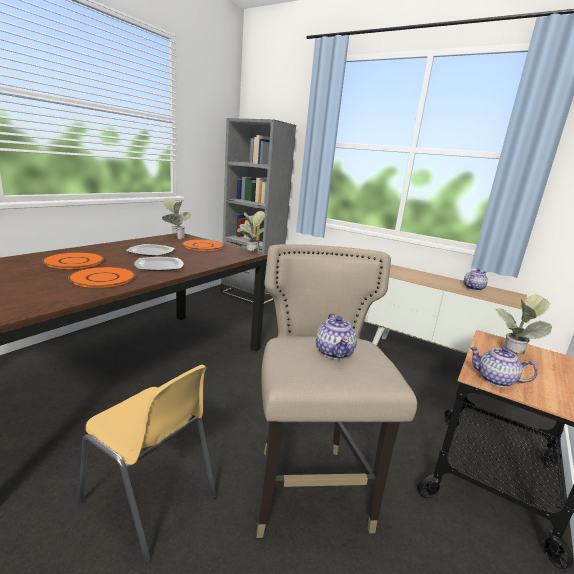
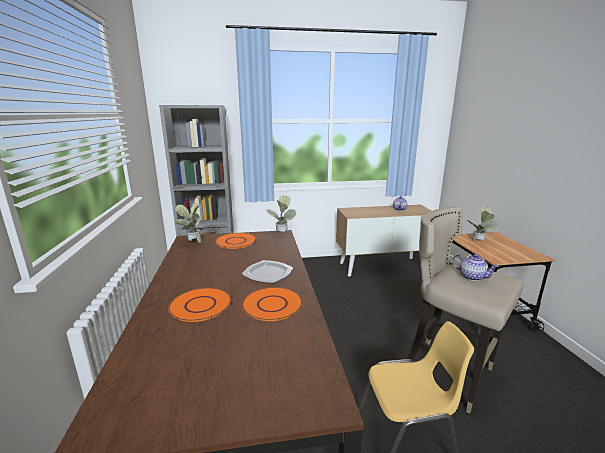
camera: 40 degrees left, 0 degrees up
(150, 252) = (221, 265): plate -> none
(496, 380) = (501, 257): teapot -> none

